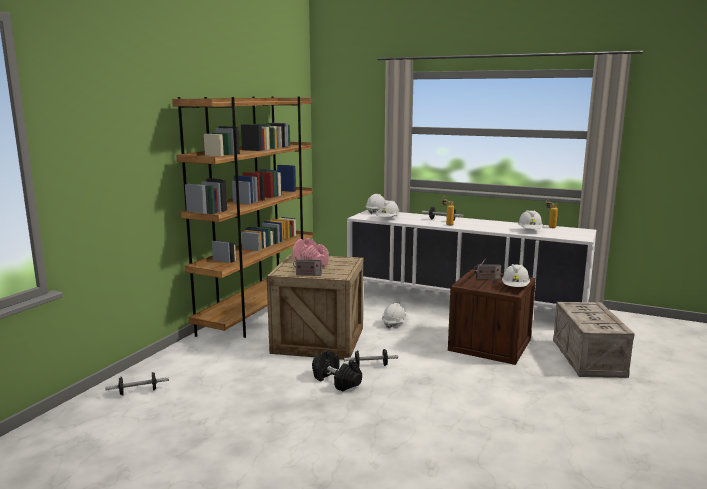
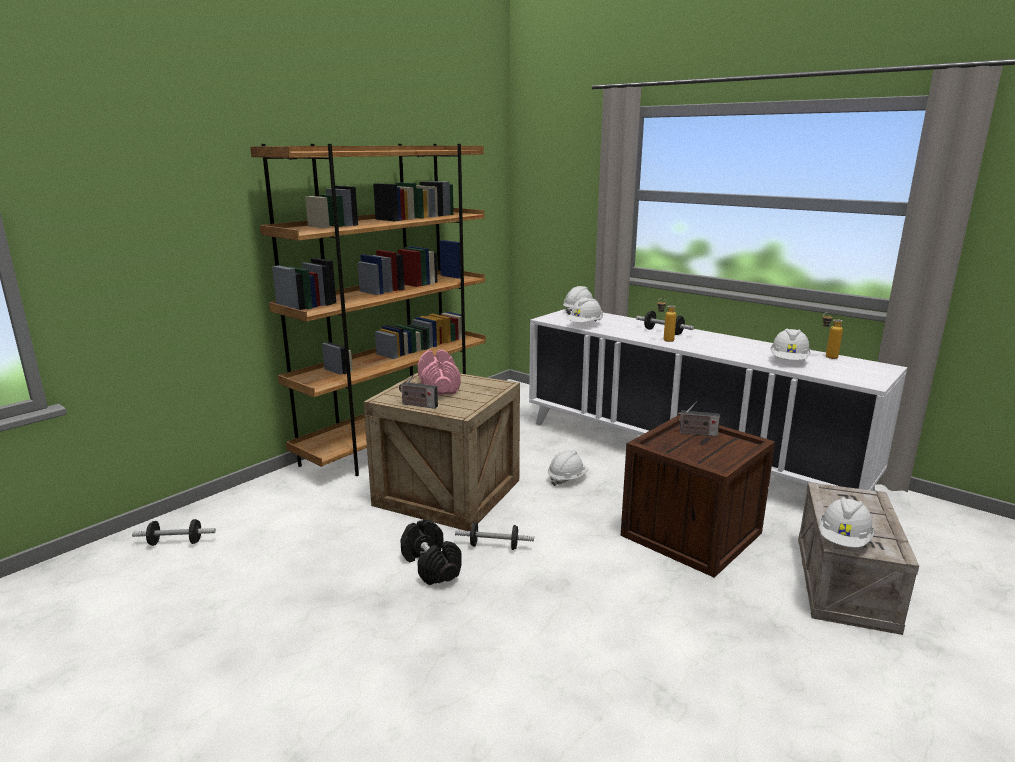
camera: 15 degrees right, 5 degrees up
(515, 287) = (732, 455): white hard hat -> white hard hat (843, 540)

